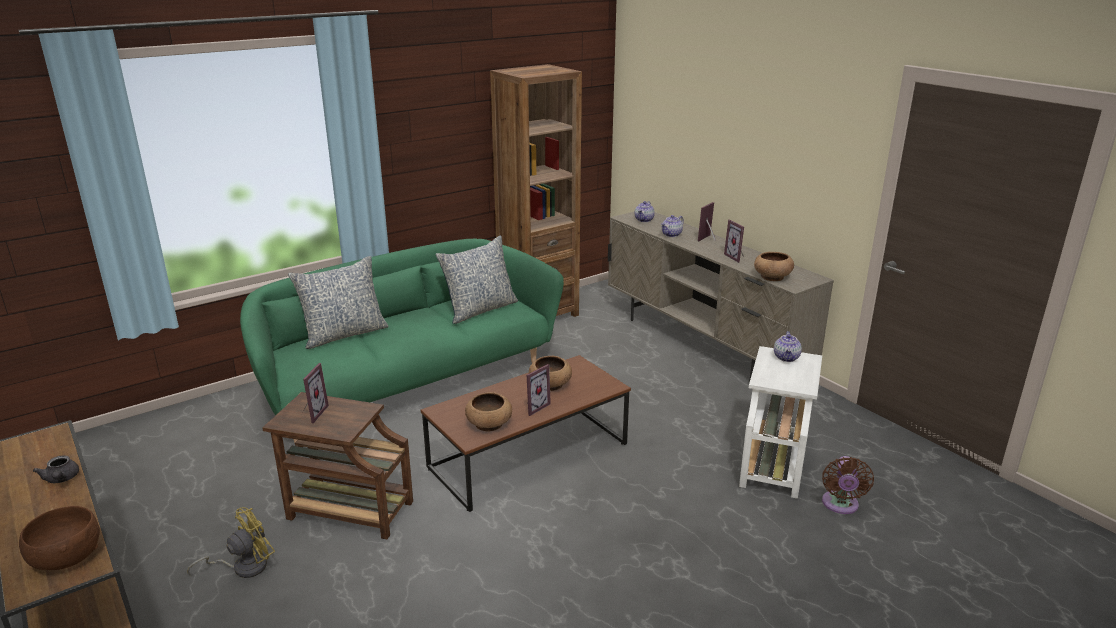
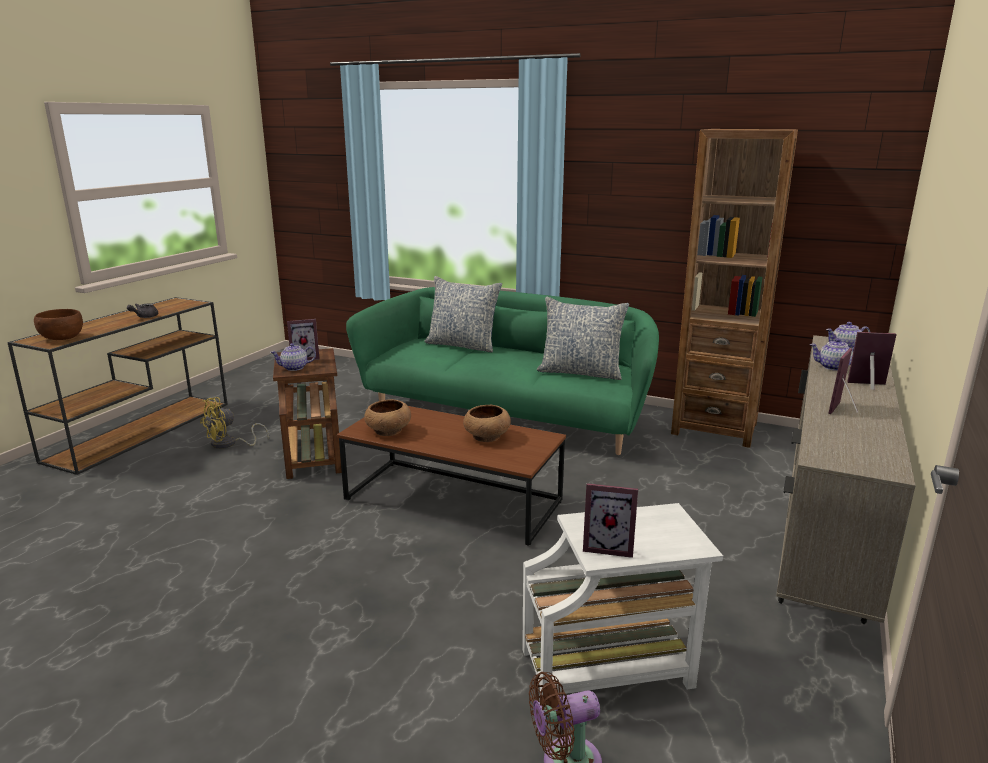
camera: 60 degrees right, 5 degrees down
(243, 567) = (229, 444): yellow fan -> yellow fan turned 120 degrees clockwise
(534, 407) = (438, 440): picture frame -> picture frame (608, 546)
(771, 277) = (823, 440): brown bowl -> none
(786, 358) = (670, 528): teapot -> teapot (294, 368)

